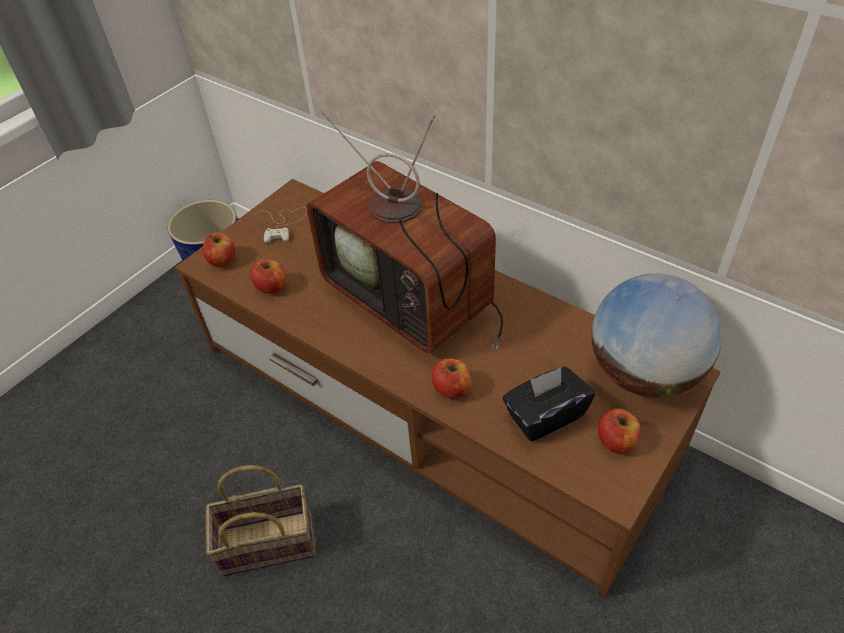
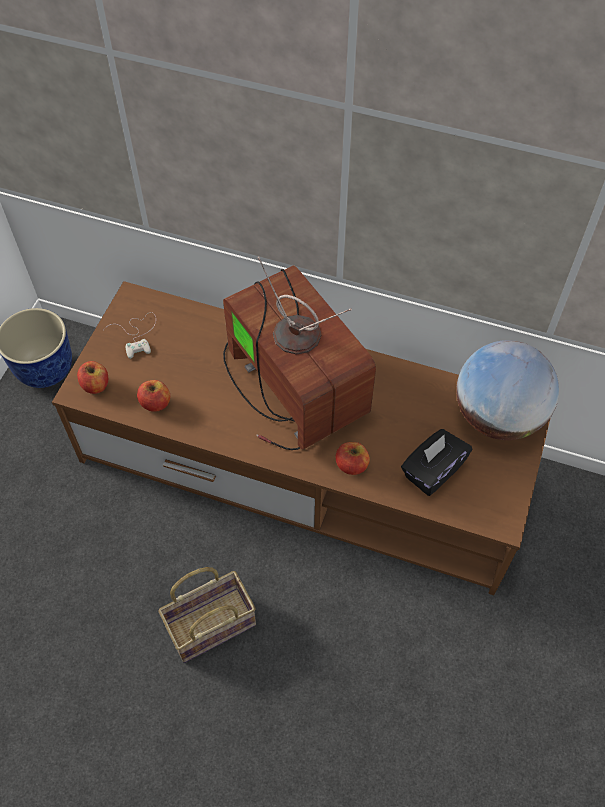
camera: 20 degrees left, 10 degrees up
(414, 298) = (290, 387): television -> television turned 150 degrees counterclockwise
(616, 441) = (492, 479): apple -> none

